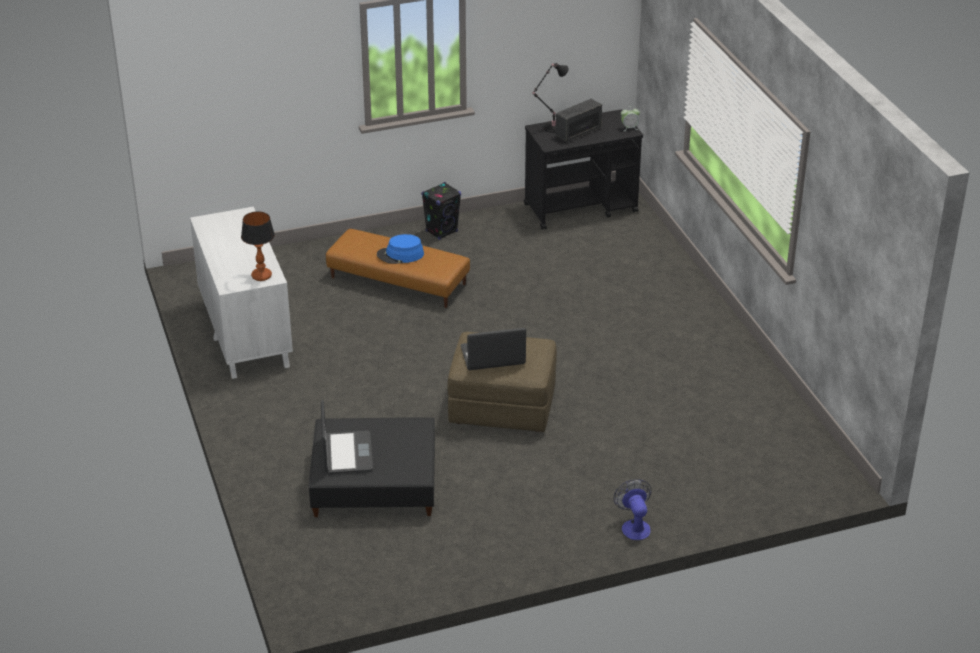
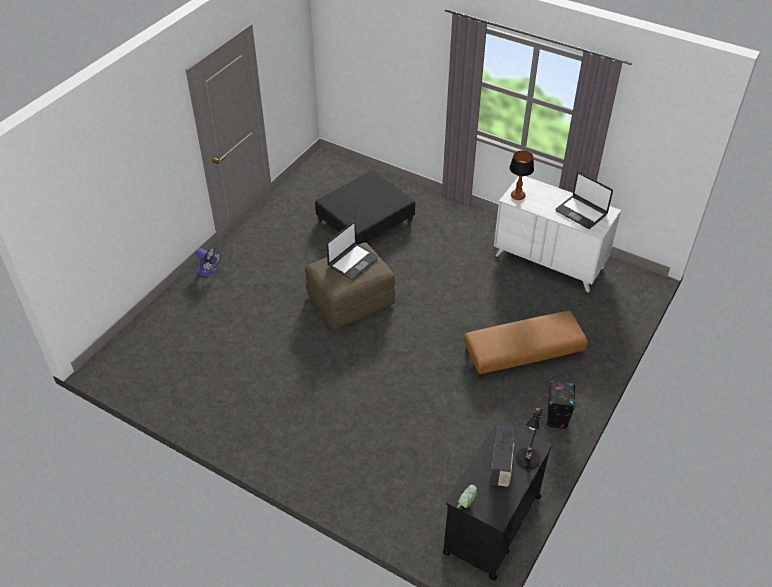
camera: 140 degrees right, 10 degrees up
(346, 453) = (375, 192): laptop -> laptop (581, 212)
(400, 255) = (521, 334): blue hat -> none

